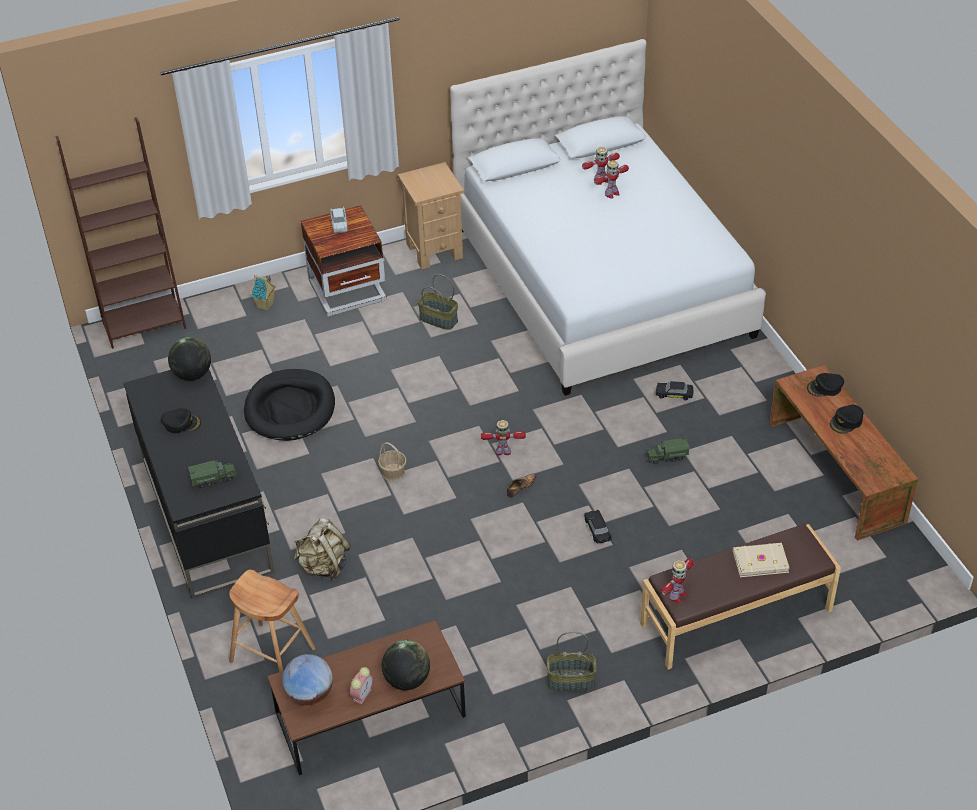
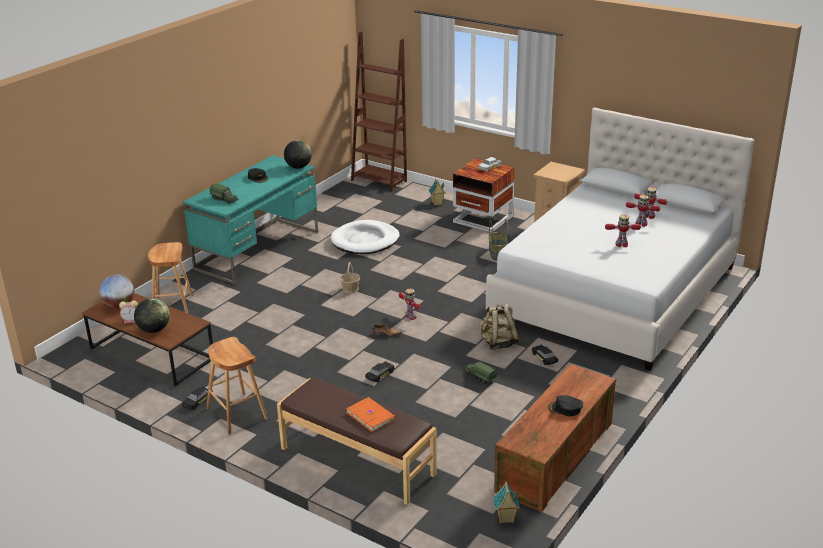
camera: 55 degrees right, 15 degrees down
(206, 515) = (258, 250): black desk -> turquoise desk
(290, 408) = (365, 240): black dog bed -> white dog bed
(324, 566) = (254, 297): beige backpack -> beige backpack (498, 343)
(515, 708) = (198, 401): none -> black toy car
(570, 681) = (237, 413): basket -> brown stool
(677, 595) = (303, 393): toy robot -> toy robot (621, 244)
(759, 560) = (371, 416): beige book -> orange book
(825, 388) = (590, 387): black cap -> none
(899, 552) = (505, 518): none -> toy house

